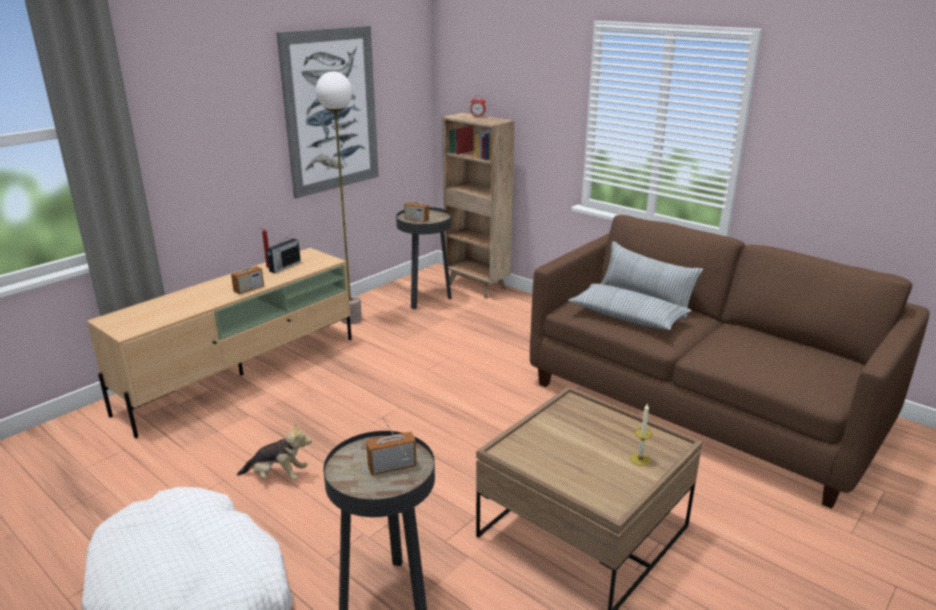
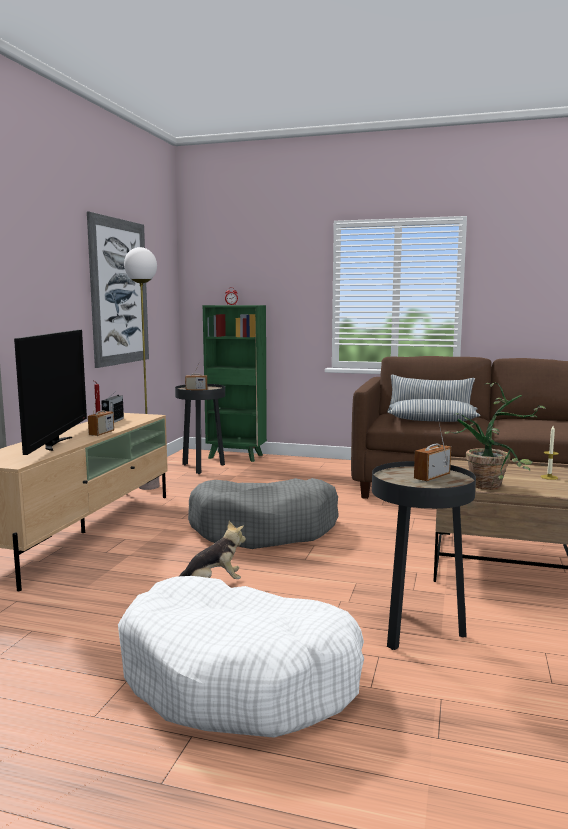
camera: 25 degrees left, 15 degrees down
(193, 302) = (56, 443): none -> television
(394, 410) = (264, 529): none -> grey dog bed
(477, 287) = (236, 457): brown bookcase -> green bookcase
(552, 459) = (494, 486): none -> potted plant

